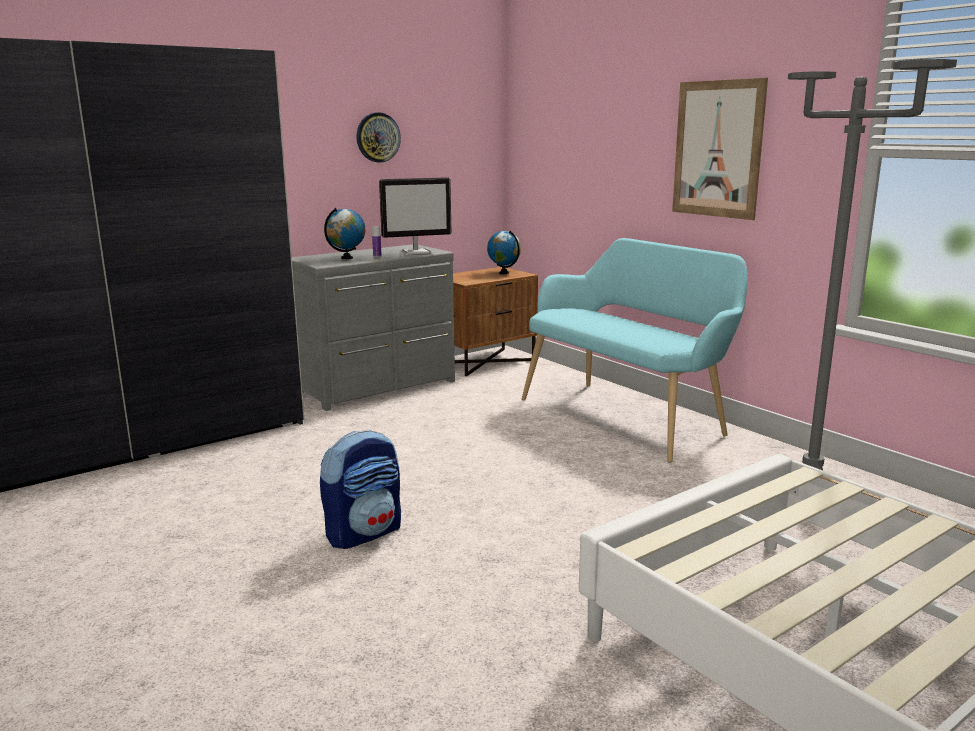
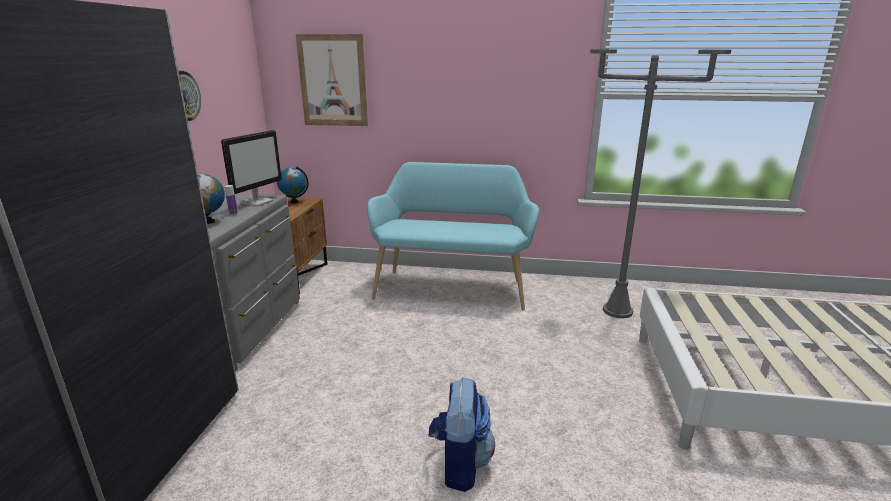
camera: 45 degrees left, 5 degrees up
(717, 149) = (485, 95): picture -> picture (333, 81)

